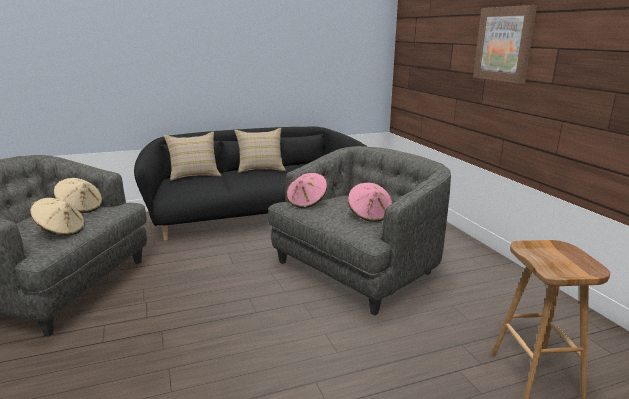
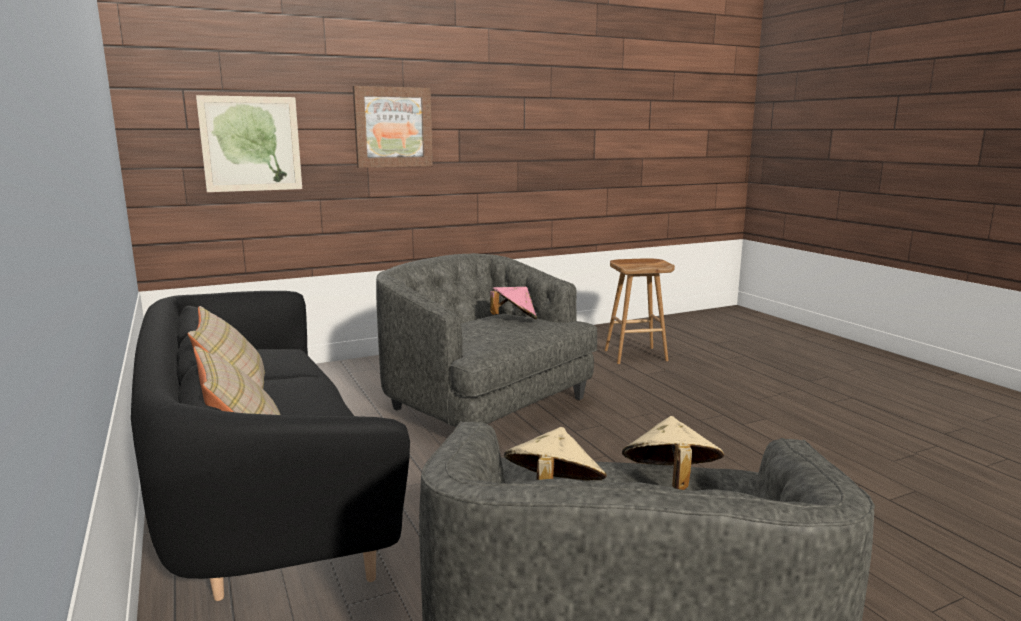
camera: 95 degrees left, 5 degrees down
(307, 202) = (476, 343): pink hat -> none
(432, 53) = (251, 144): none -> picture

